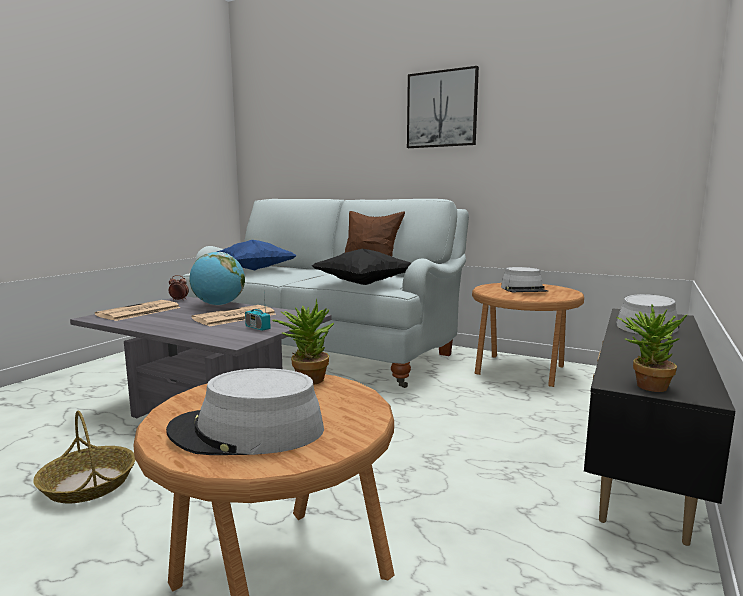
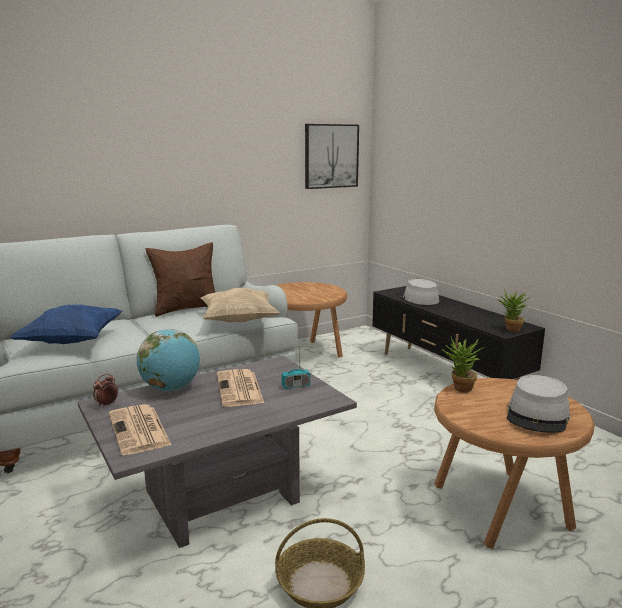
camera: 60 degrees left, 5 degrees up
(363, 284) = (239, 321): black pillow -> beige pillow
(442, 109) = (191, 133): picture -> picture (331, 156)
(524, 289) = (300, 291): grey hat -> none

